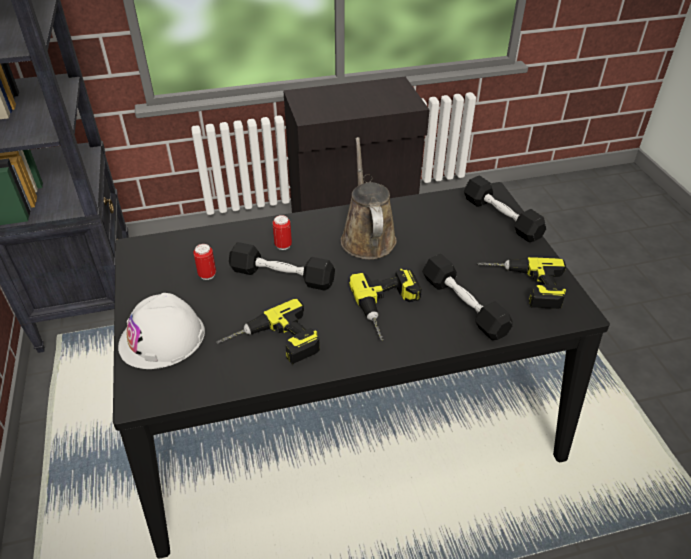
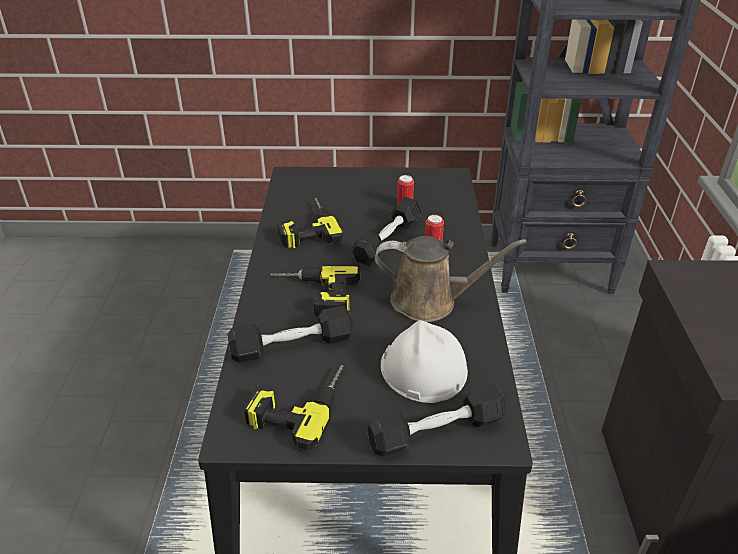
camera: 105 degrees right, 5 degrees down
(162, 338) = (339, 183): white hard hat -> white hard hat (423, 368)

